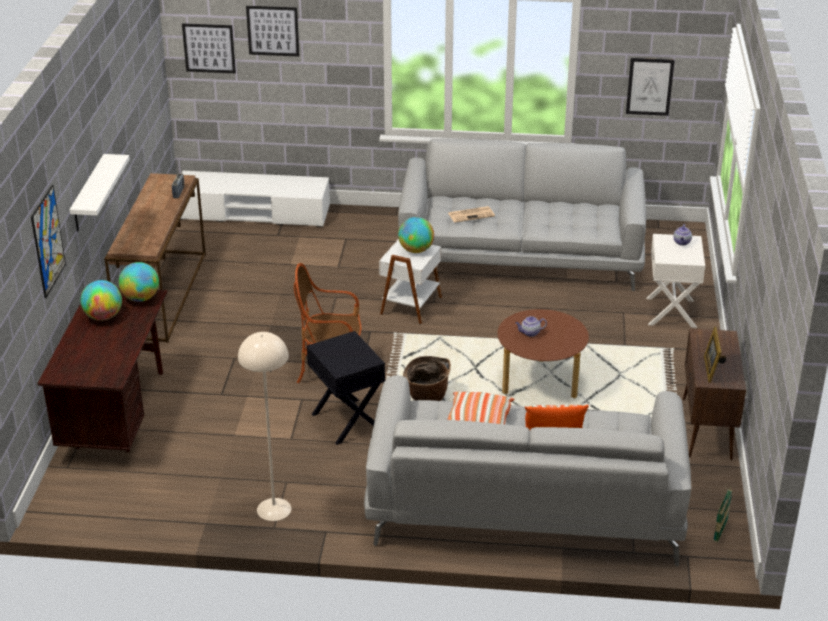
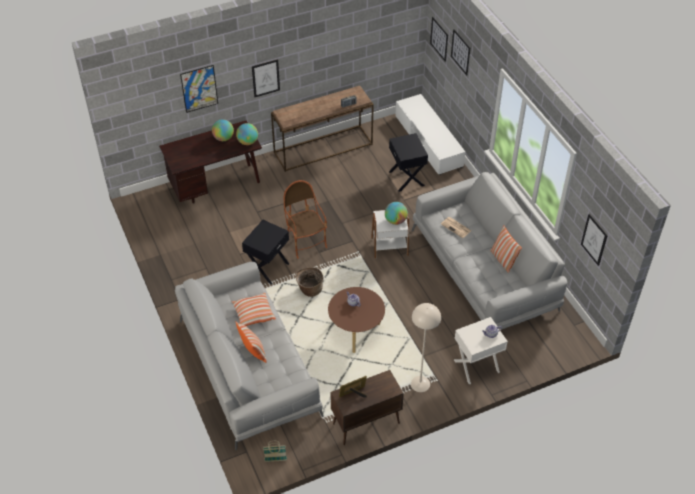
camera: 60 degrees right, 15 degrees up
(88, 194) = (265, 78): white shelf -> picture
(273, 509) = (184, 273): beige floor lamp -> beige floor lamp (420, 383)
(302, 251) = (407, 178): none -> black side table
(556, 204) = (503, 260): none -> pillow

